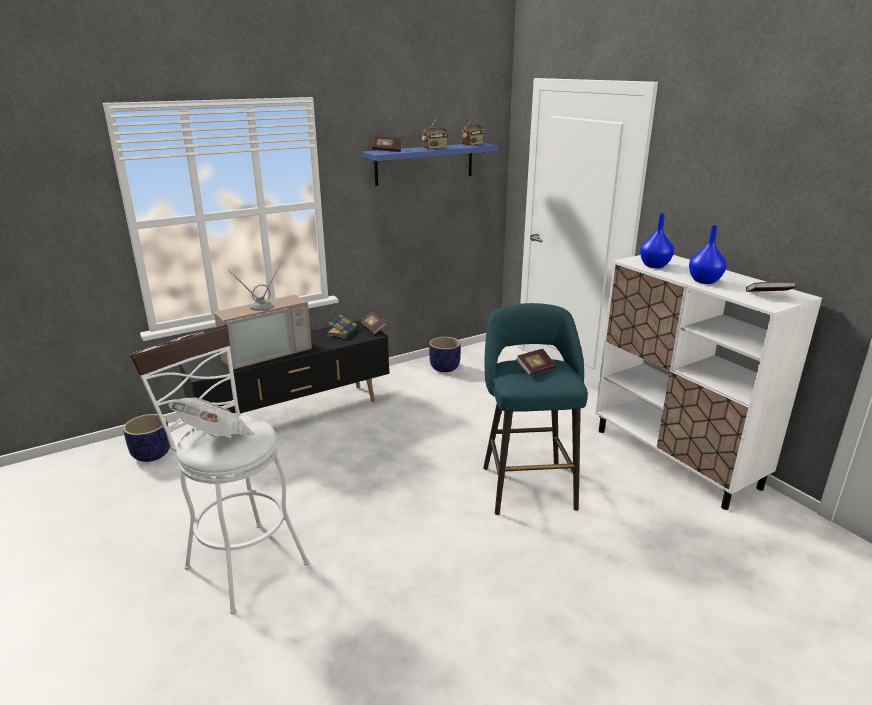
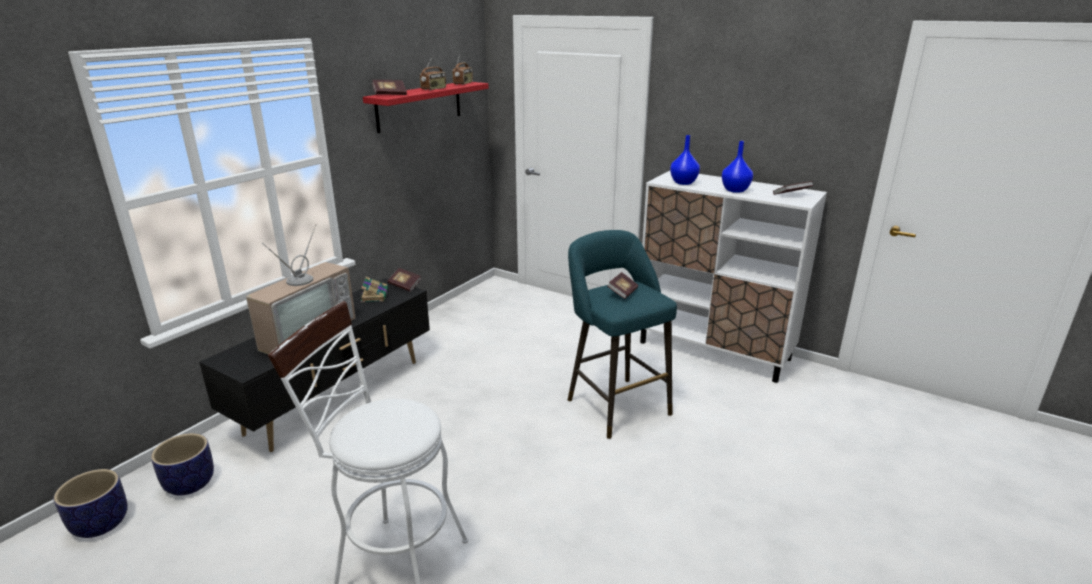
camera: 25 degrees left, 0 degrees up
(216, 435) = (375, 426): newspaper -> none
(424, 163) = (419, 106): blue shelf -> red shelf
(445, 368) = (463, 315): planter -> planter (101, 524)

